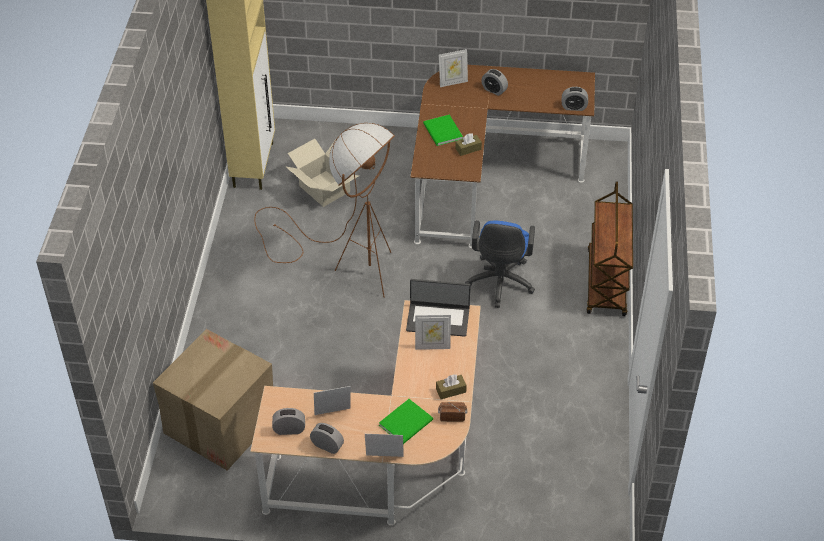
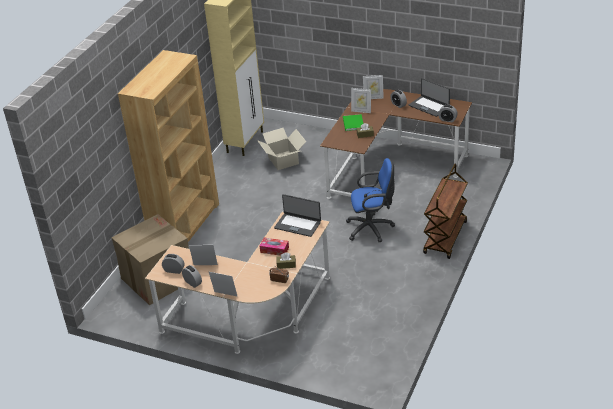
camera: 20 degrees right, 10 degrees down
(222, 321) = (185, 224): none -> brown bookcase
(345, 262) = (277, 202): brown floor lamp -> none
(407, 422) = (249, 278): green book -> none
(422, 368) = (274, 250): none -> tissue box
(432, 346) = (287, 239): picture frame -> picture frame (361, 111)
(499, 284) = (372, 228): blue office chair -> blue office chair turned 120 degrees counterclockwise
(538, 87) = (429, 106): none -> laptop

